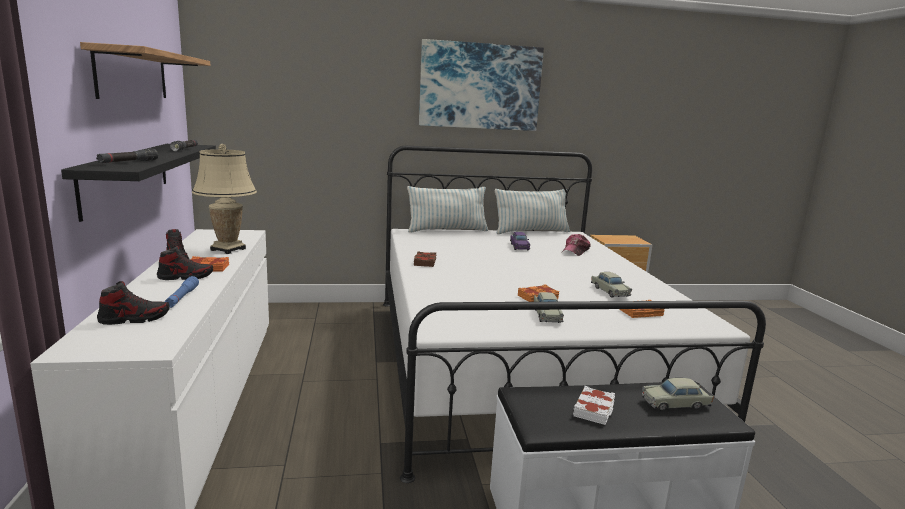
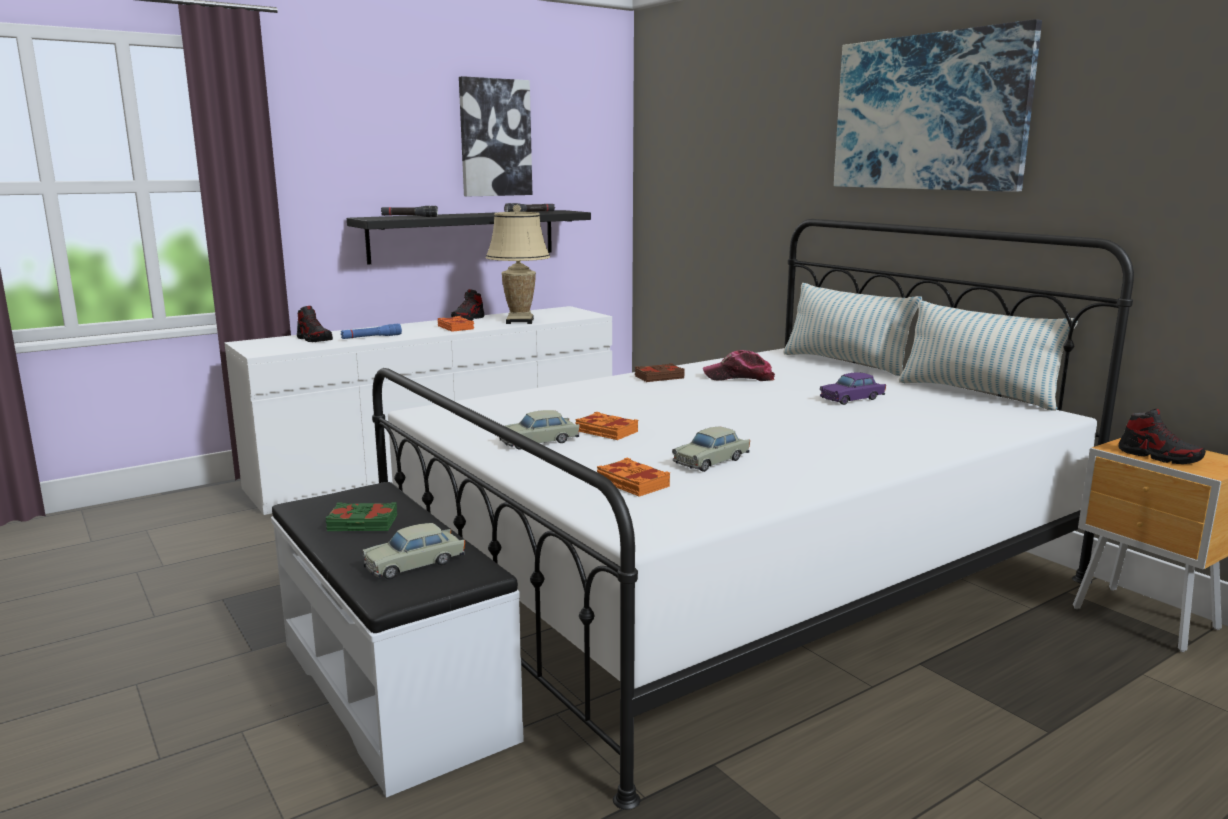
camera: 65 degrees right, 0 degrees up
(133, 75) = (495, 138): shelf -> picture
(185, 277) = (422, 329): shoe -> shoe (1159, 457)
(575, 251) = (918, 426): cap -> cap (739, 377)
(594, 409) = (362, 524): white book -> green book
(675, 403) = (415, 564): beige toy car -> beige toy car turned 90 degrees counterclockwise

